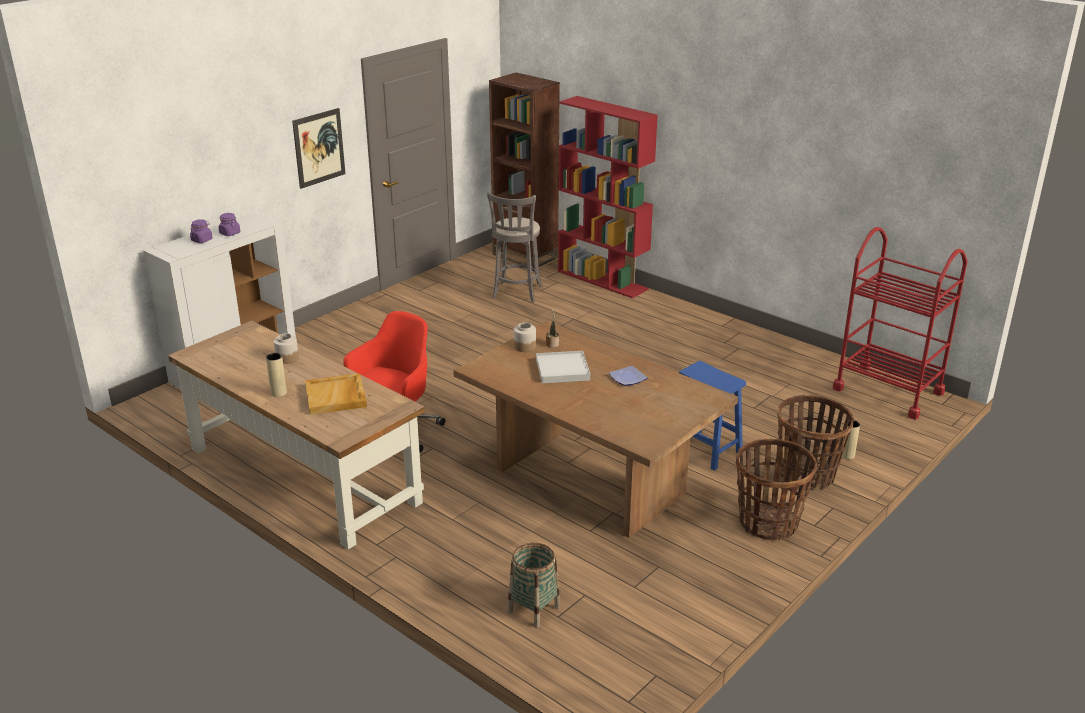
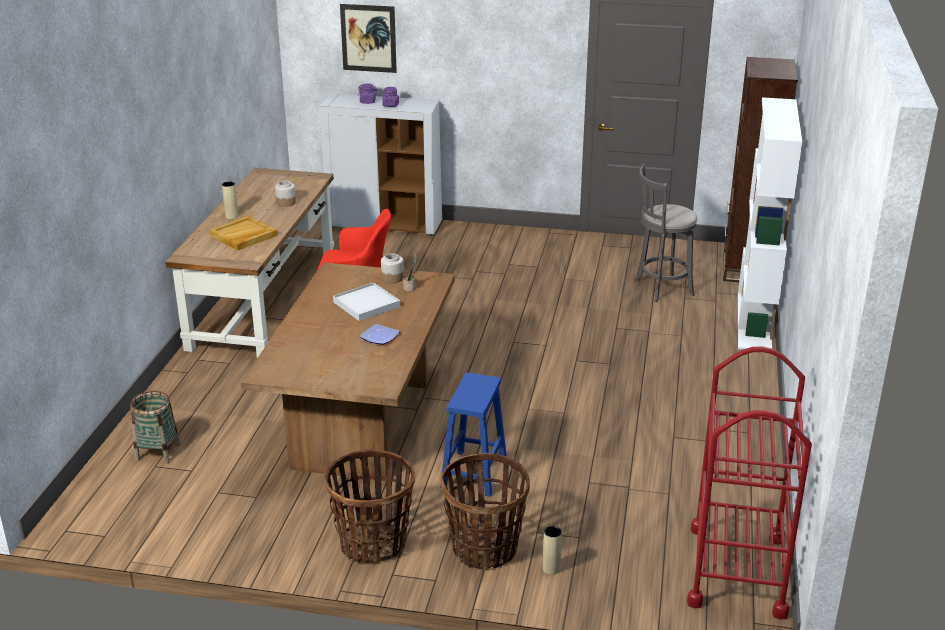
camera: 60 degrees right, 0 degrees up
(319, 148) = (524, 65): picture -> picture (368, 38)
(603, 280) = (754, 322): red bookcase -> white bookcase

